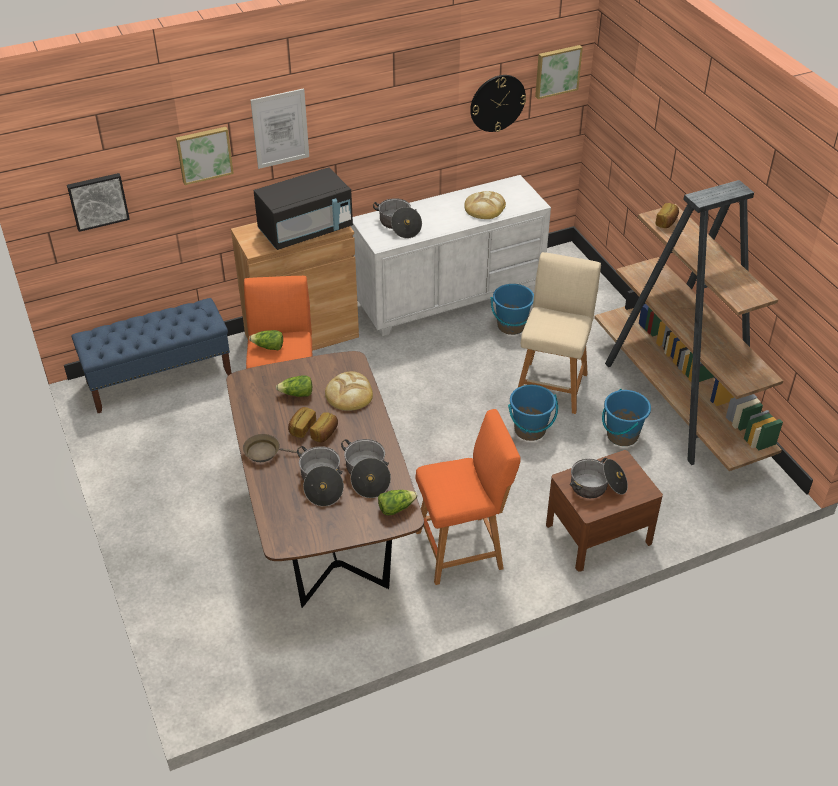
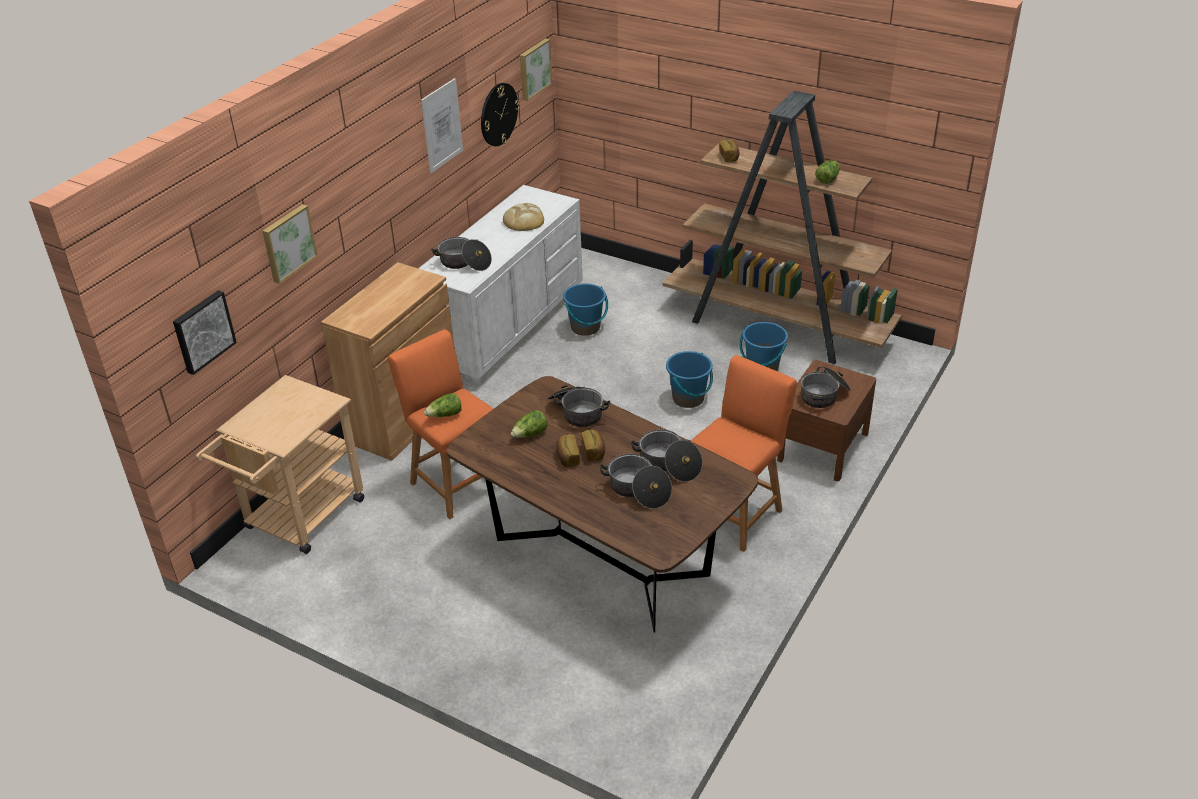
camera: 35 degrees left, 5 degrees down
(159, 378) = (298, 520): blue bench -> beige cart
(265, 452) = (559, 492): brown frying pan -> none
(280, 128) = (345, 192): picture -> picture (442, 125)
(306, 230) = (399, 293): black microwave -> none
(349, 394) = (577, 412): bread -> cooking pot
(396, 508) = (722, 476): lettuce -> lettuce (827, 179)
(552, 384) = (668, 356): beige stool -> none

